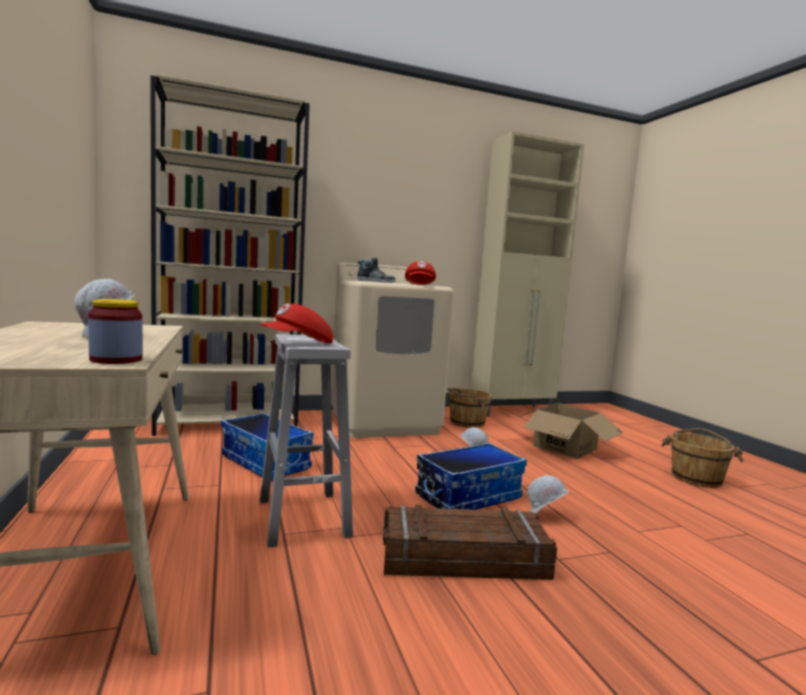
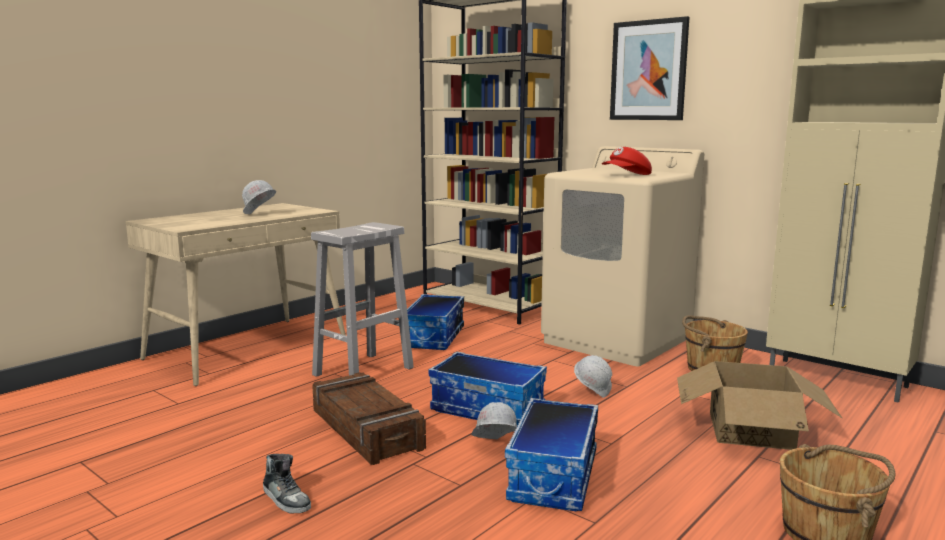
camera: 60 degrees right, 5 degrees up
(116, 360) = (190, 227): jar -> none
(298, 343) = (336, 230): red cap -> none
(372, 204) = (648, 70): none -> picture
(376, 282) = (581, 172): shoe -> shoe (286, 499)
(608, 514) = (555, 476): none -> storage box

